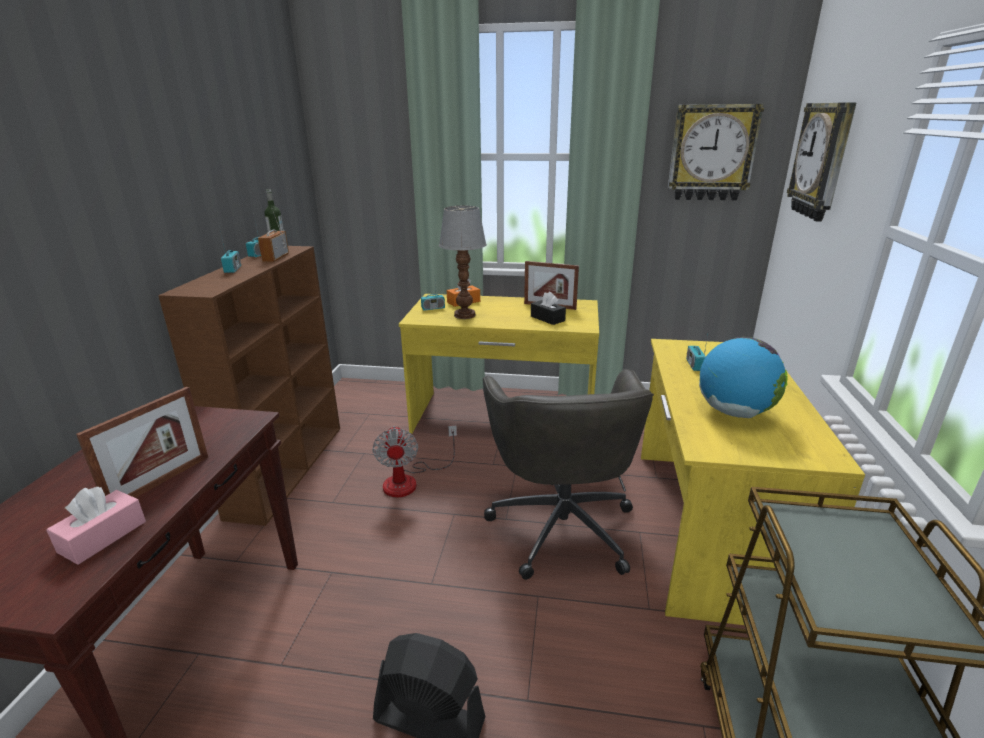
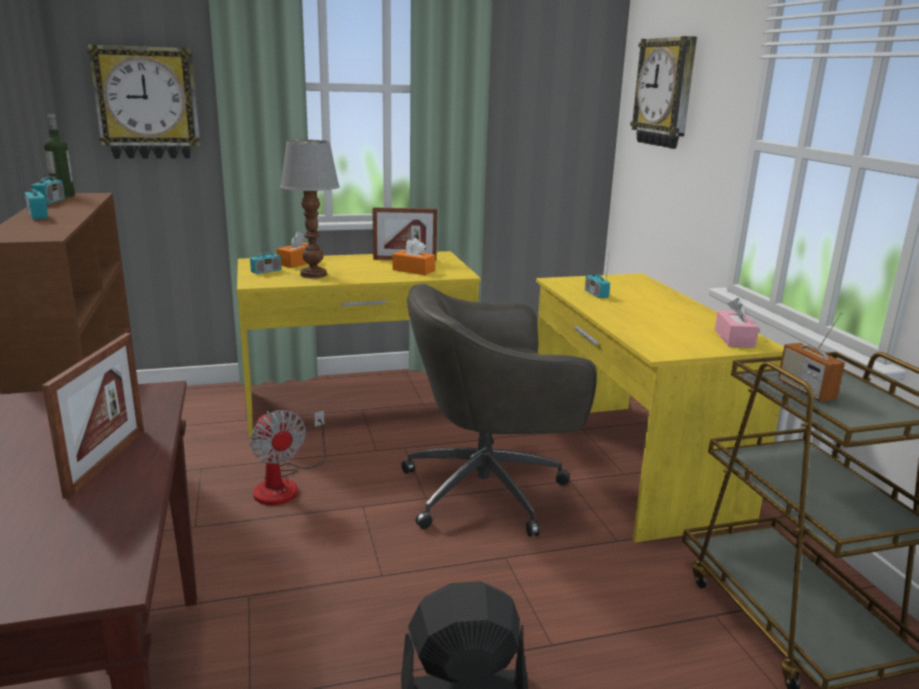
camera: 25 degrees left, 5 degrees down
(103, 536) = (93, 519): pink tissue box -> pink tissue box (734, 338)
(276, 258) = (80, 204): radio -> radio (805, 390)
(547, 318) = (413, 270): black tissue box -> orange tissue box
(561, 524) = (489, 490): grey office chair -> grey office chair turned 105 degrees clockwise
(711, 153) = (551, 88): wall clock -> wall clock (147, 103)
(734, 412) = (661, 324): globe -> none

